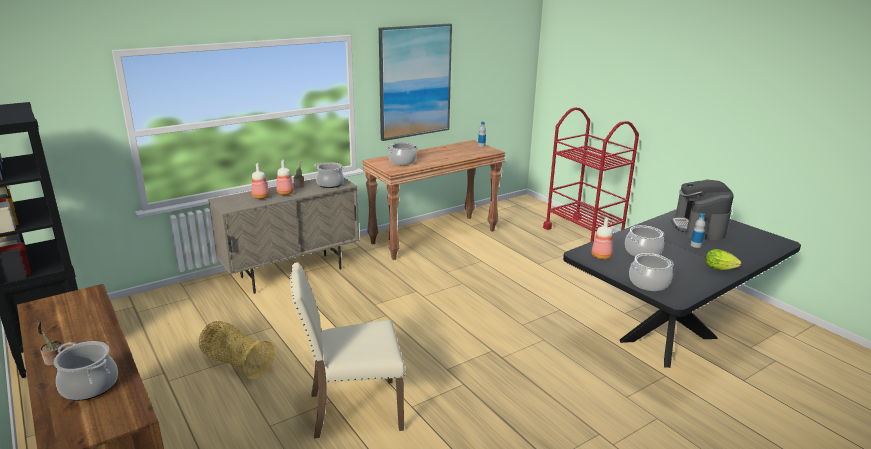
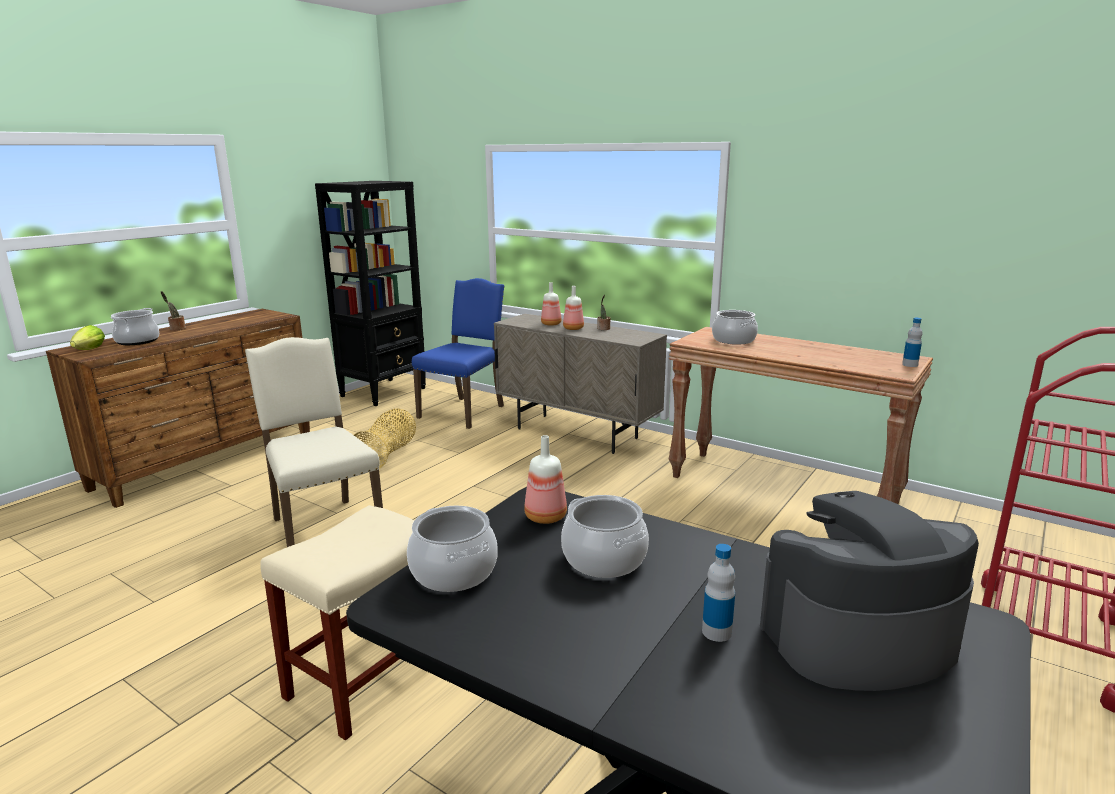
camera: 70 degrees right, 5 degrees down
(181, 310) = (464, 411): none -> blue chair
(330, 184) = (627, 337): cooking pot -> none
(415, 81) = (835, 228): picture -> none
(554, 404) = (366, 678): none -> beige stool
(721, 269) = (592, 675): lettuce -> lettuce (88, 350)

